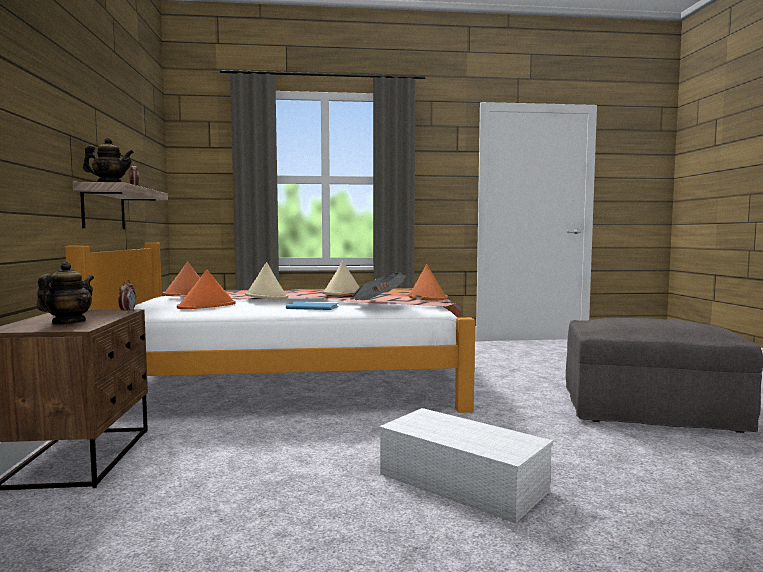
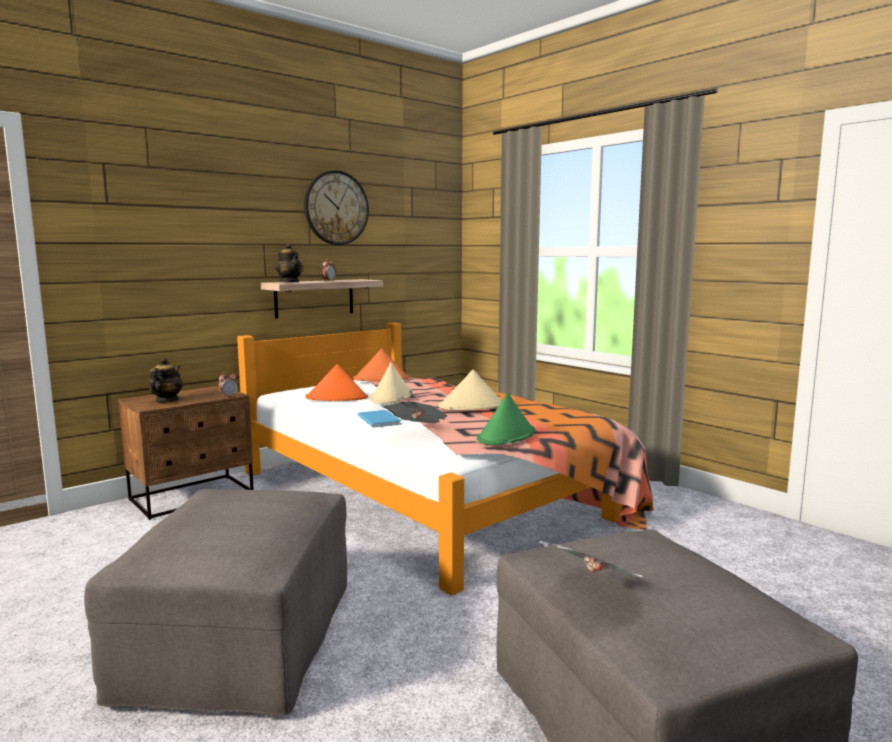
camera: 55 degrees right, 5 degrees up
(68, 323) = (166, 401): teapot -> teapot turned 60 degrees counterclockwise
(112, 110) = (336, 208): none -> wall clock
(427, 298) = (506, 436): orange hat -> green hat
(459, 482) = (240, 640): white storage box -> grey ottoman
(659, 327) = (596, 589): none -> newspaper

